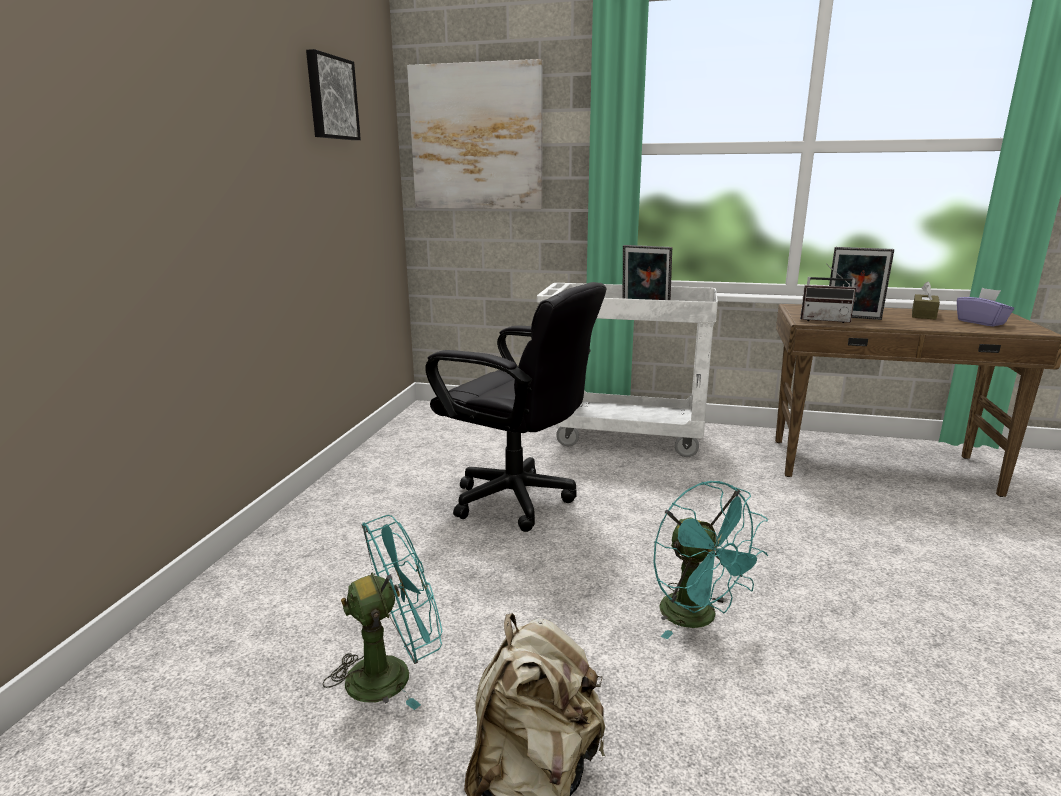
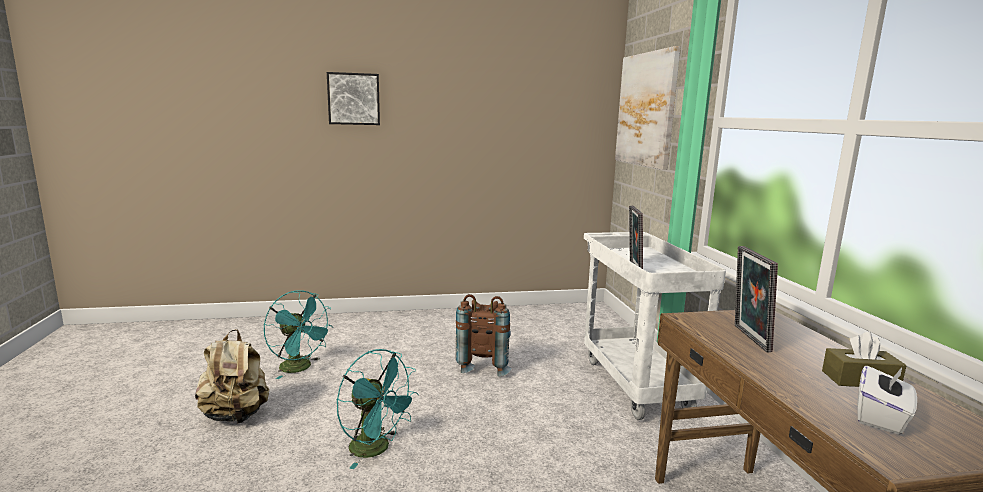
camera: 65 degrees right, 5 degrees down
(331, 98) = (527, 86): picture -> picture (354, 99)
(520, 502) = (484, 364): black office chair -> brown backpack
(698, 618) = (377, 449): turquoise fan -> turquoise fan turned 90 degrees counterclockwise
(825, 320) = (708, 325): radio -> none
(981, 322) = (881, 418): purple tissue box -> white tissue box

